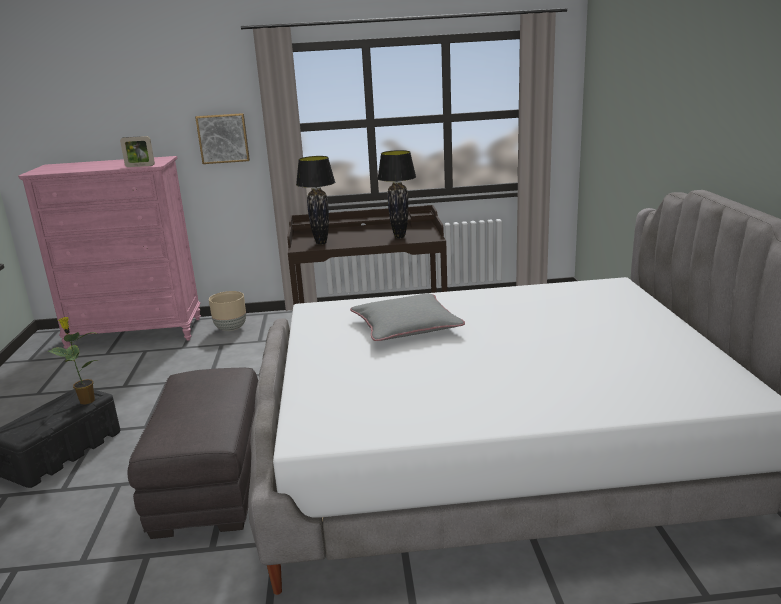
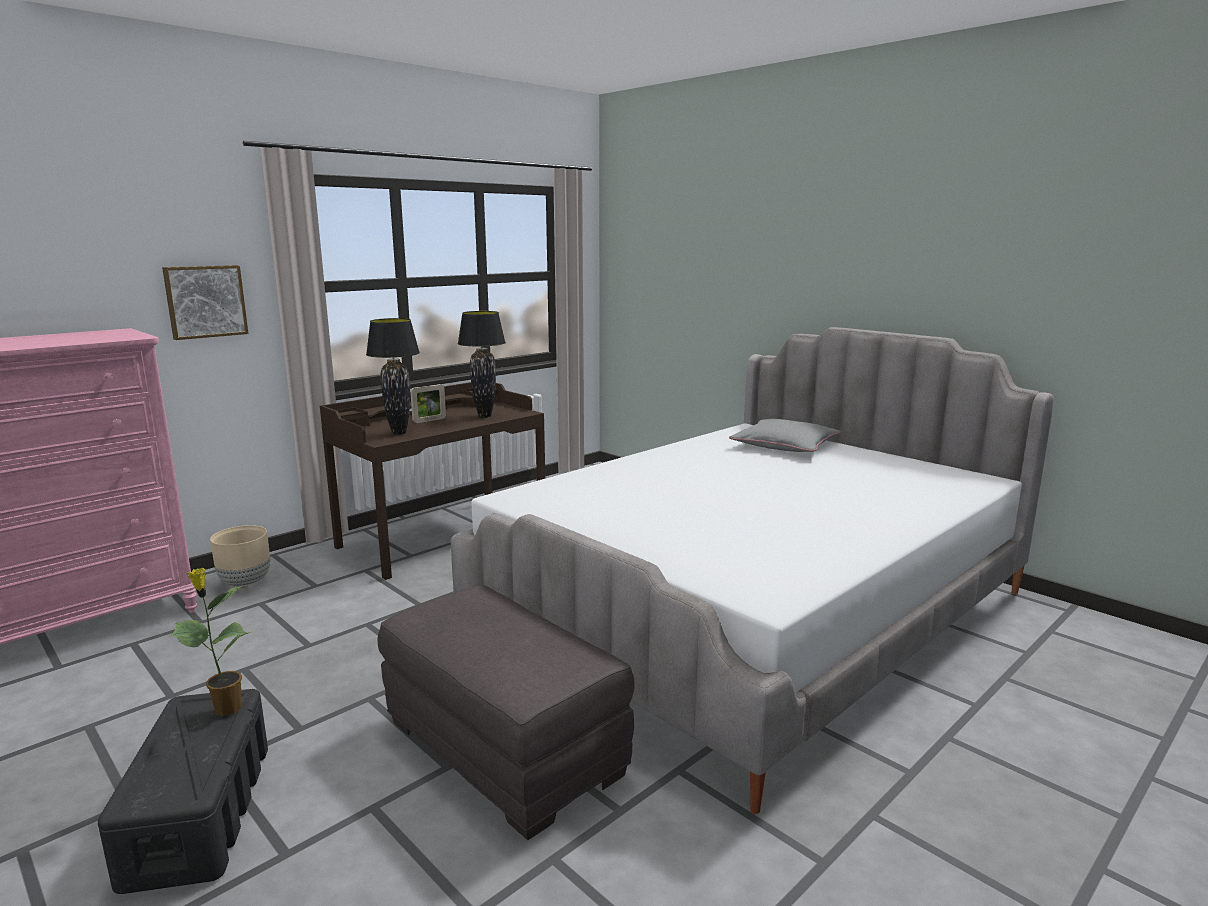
camera: 40 degrees left, 5 degrees down
(140, 166) = (113, 339): picture frame -> picture frame (429, 420)
(406, 326) = (646, 492): grey pillow -> grey pillow (785, 445)

